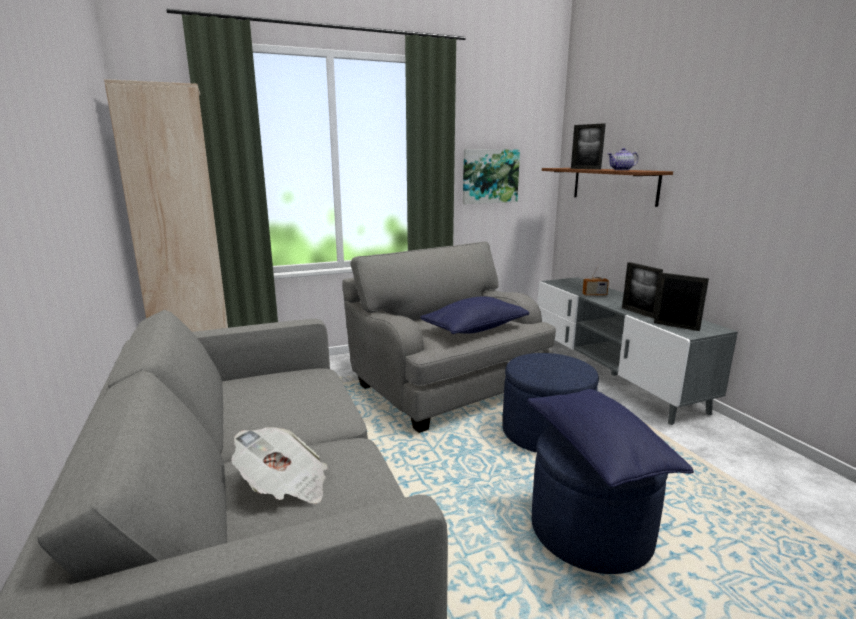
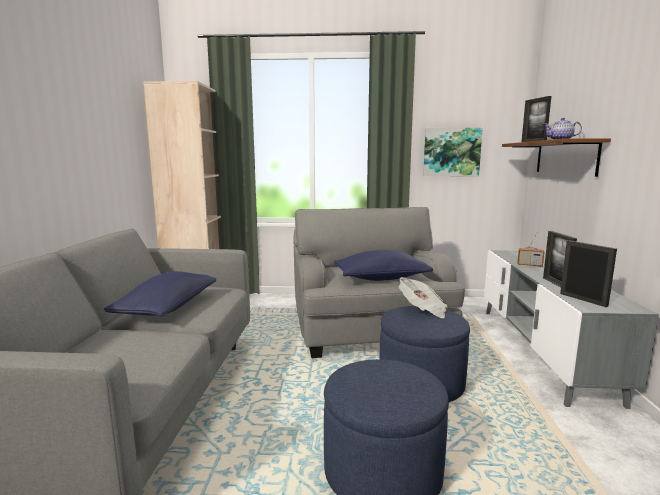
camera: 25 degrees right, 5 degrees down
(285, 486) = (114, 349): newspaper -> newspaper (423, 310)
(597, 452) = (375, 387): blue pillow -> blue pillow (167, 308)

